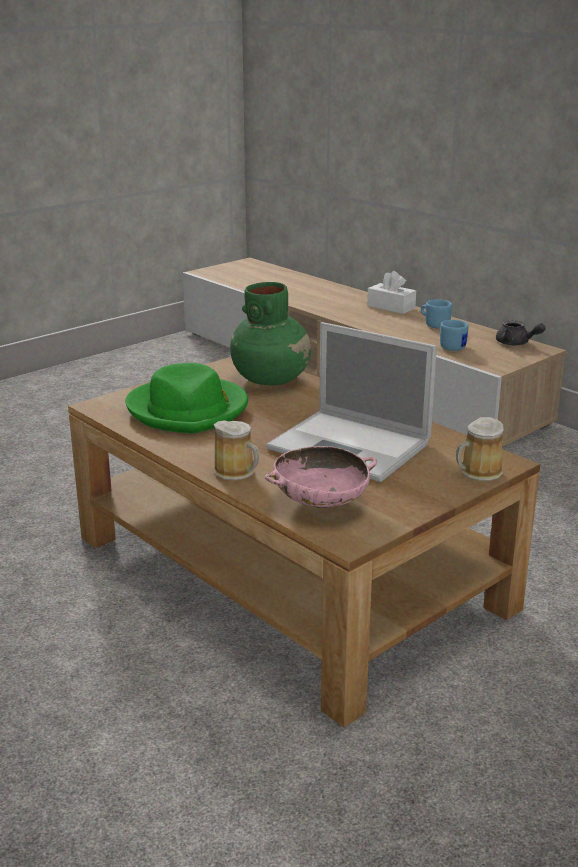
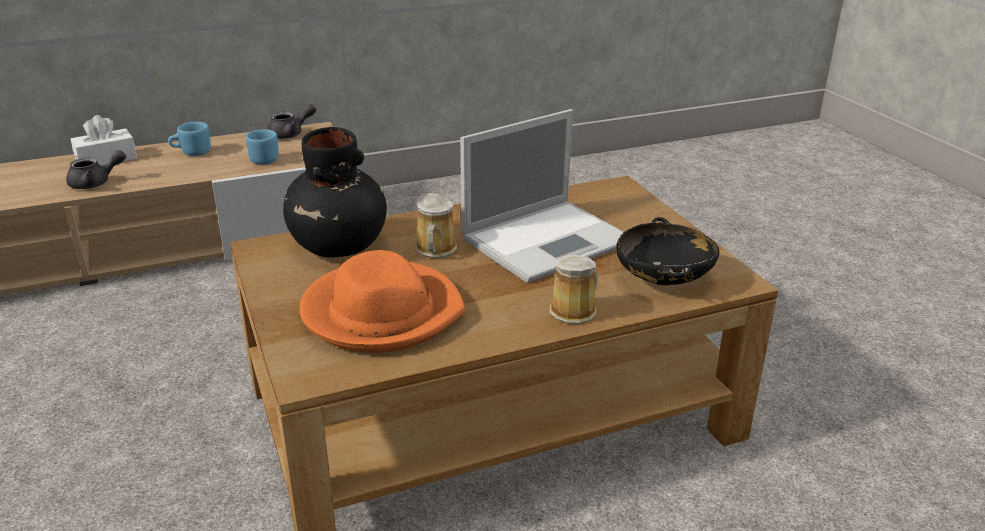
camera: 70 degrees left, 5 degrees up
(188, 409) = (381, 312): green hat -> orange hat
(271, 379) = (338, 246): green vase -> black vase
(321, 503) = (663, 279): pink bowl -> black bowl
(352, 315) = (96, 183): none -> grey teapot
(478, 472) = (634, 200): mug -> mug (435, 250)

